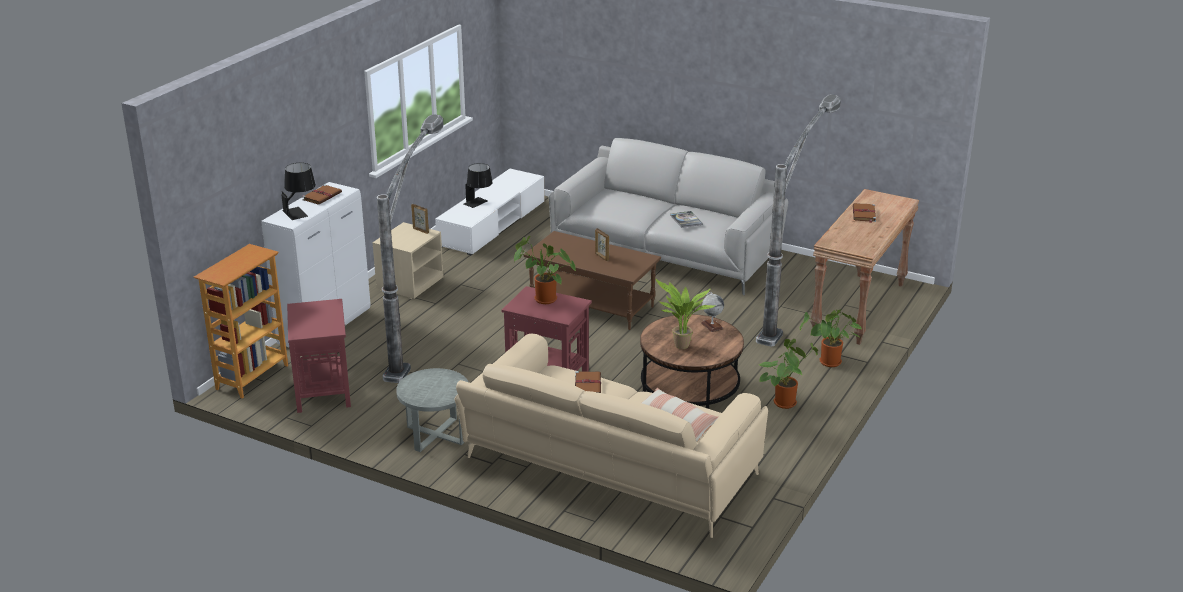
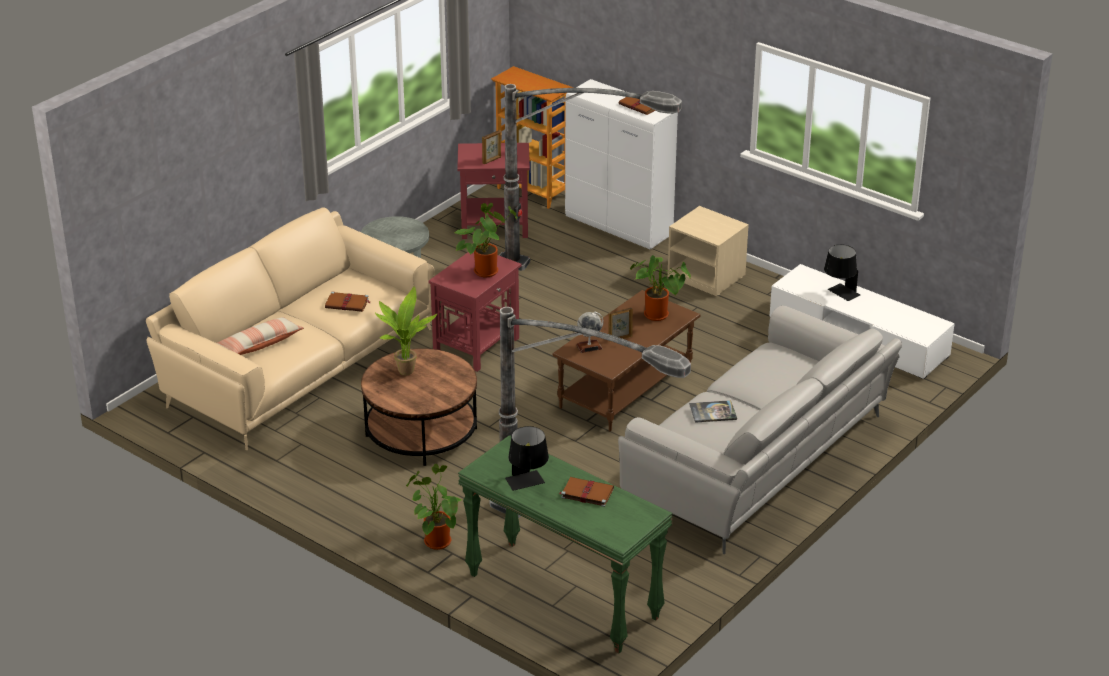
camera: 100 degrees right, 5 degrees up
(300, 212) = (604, 96): black table lamp -> black table lamp (528, 484)
(421, 230) = (722, 233): picture frame -> picture frame (492, 160)
(712, 326) = (442, 397): globe -> globe (589, 346)
(785, 401) = (368, 491): potted plant -> potted plant (659, 316)
(859, 308) = (562, 597): brown console table -> green console table

